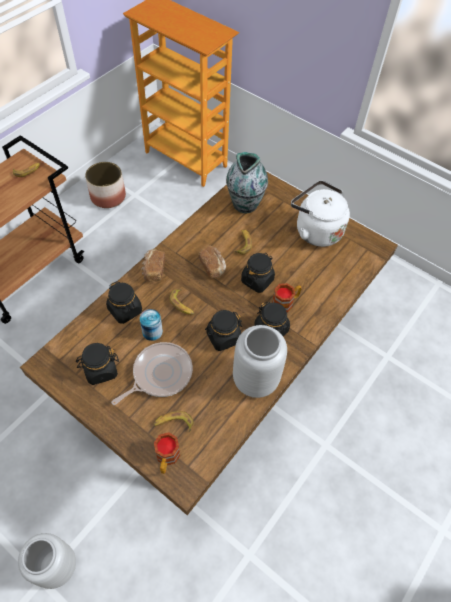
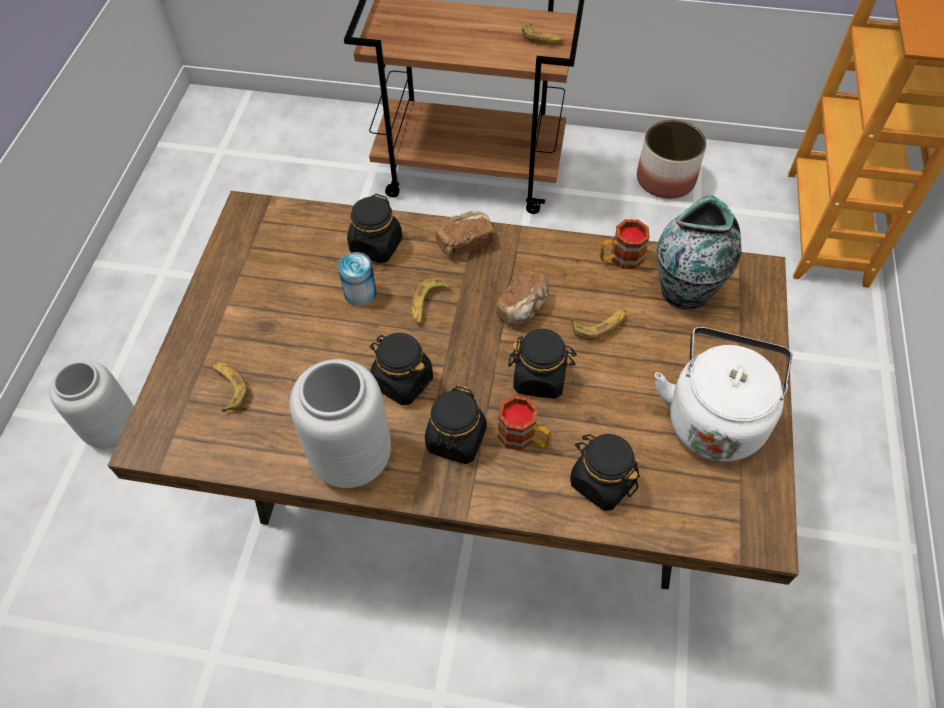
camera: 65 degrees right, 0 degrees up
(100, 370) = (268, 269): black jar -> black jar (601, 482)
(159, 374) = (297, 334): frying pan -> none
(167, 459) = (173, 405): mug -> mug (620, 259)

